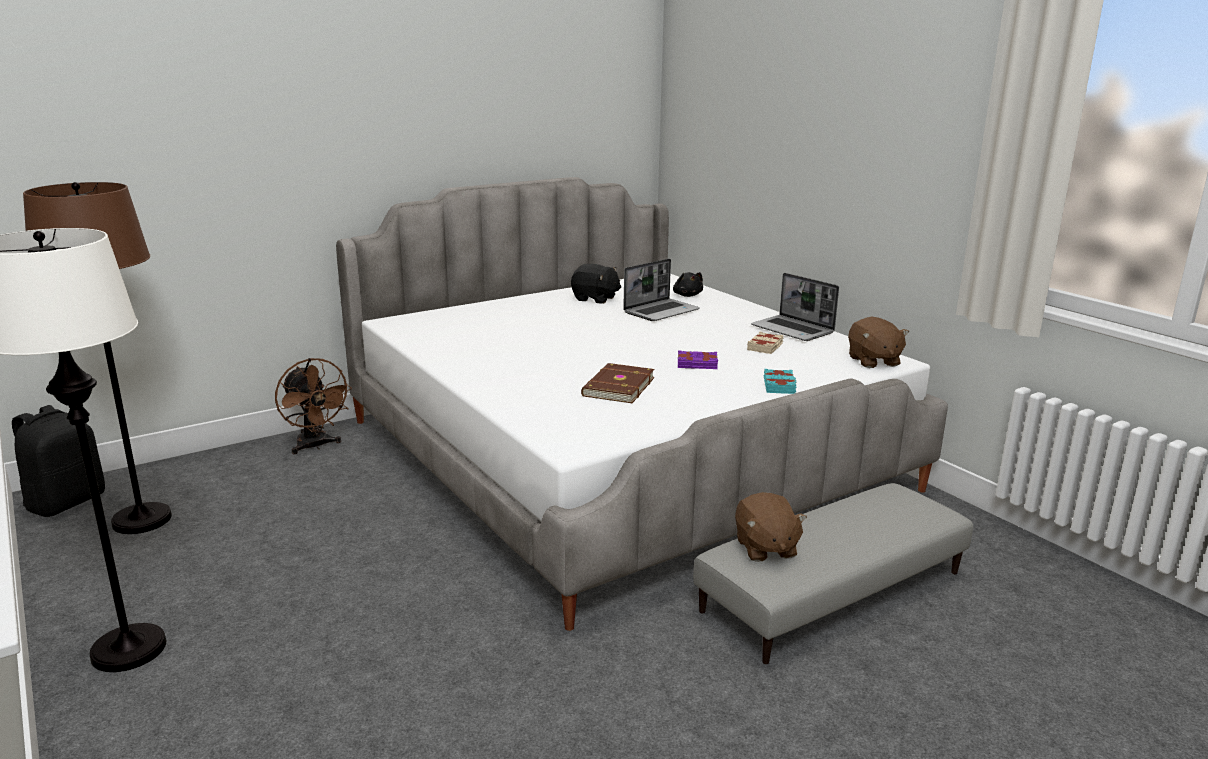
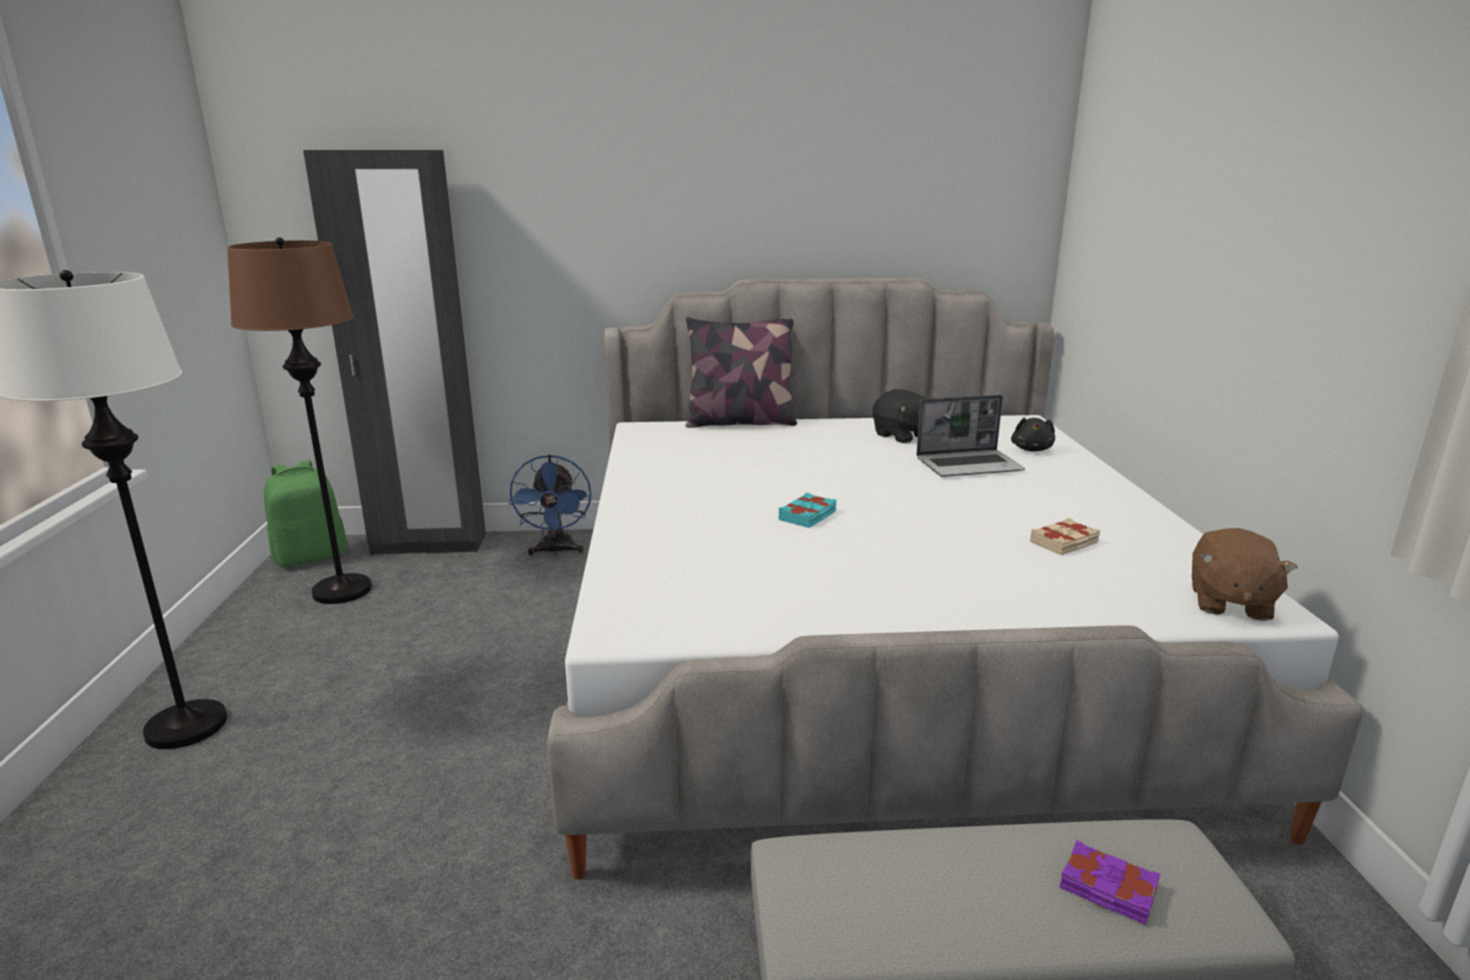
camera: 30 degrees right, 0 degrees up
(66, 502) = (311, 556): black backpack -> green backpack
(183, 467) = (429, 545): none -> black wardrobe
(315, 446) = (556, 551): brown fan -> blue fan
(465, 306) = (740, 422): none -> pillow
(617, 387) = (782, 558): brown book -> none
(697, 364) = (930, 549): purple book -> purple book (1107, 889)
(765, 548) = (856, 867): brown plush toy -> none
(779, 386) = (1018, 609): turquoise book -> turquoise book (808, 516)
(793, 330) = (1140, 525): laptop -> none

